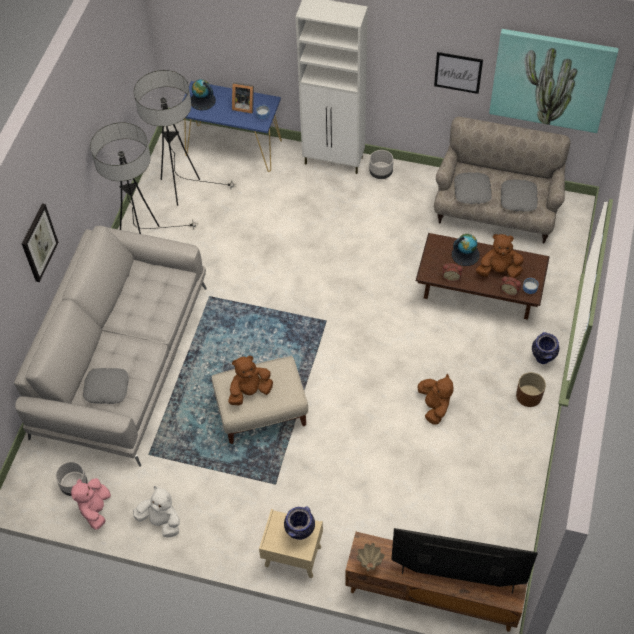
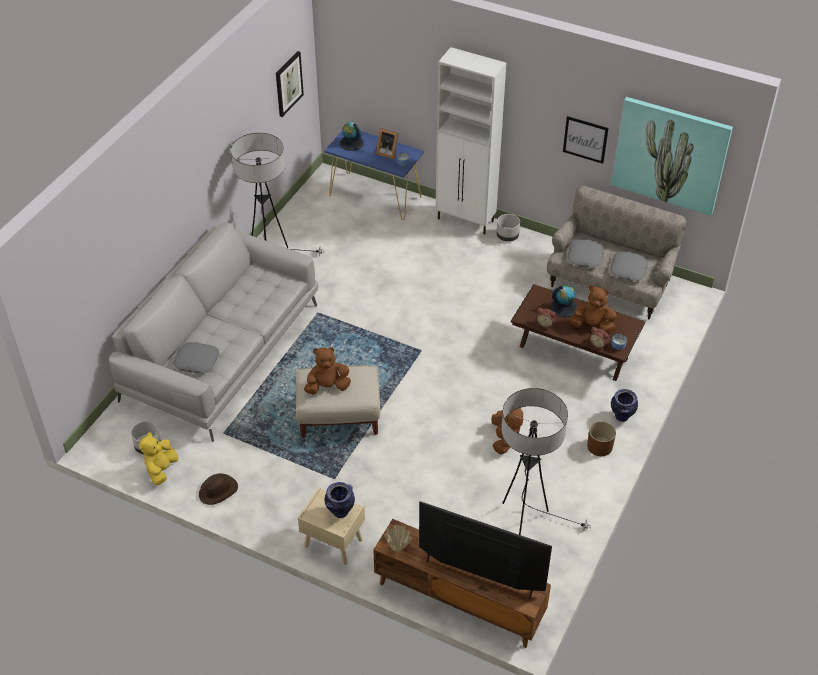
camera: 10 degrees right, 10 degrees down
(38, 242) = (162, 214): picture -> picture (288, 83)
(95, 509) = (161, 470): pink plush toy -> yellow plush toy
(161, 521) = (218, 491): white plush toy -> brown hat
(182, 190) = (318, 222): floor lamp -> floor lamp (526, 520)

